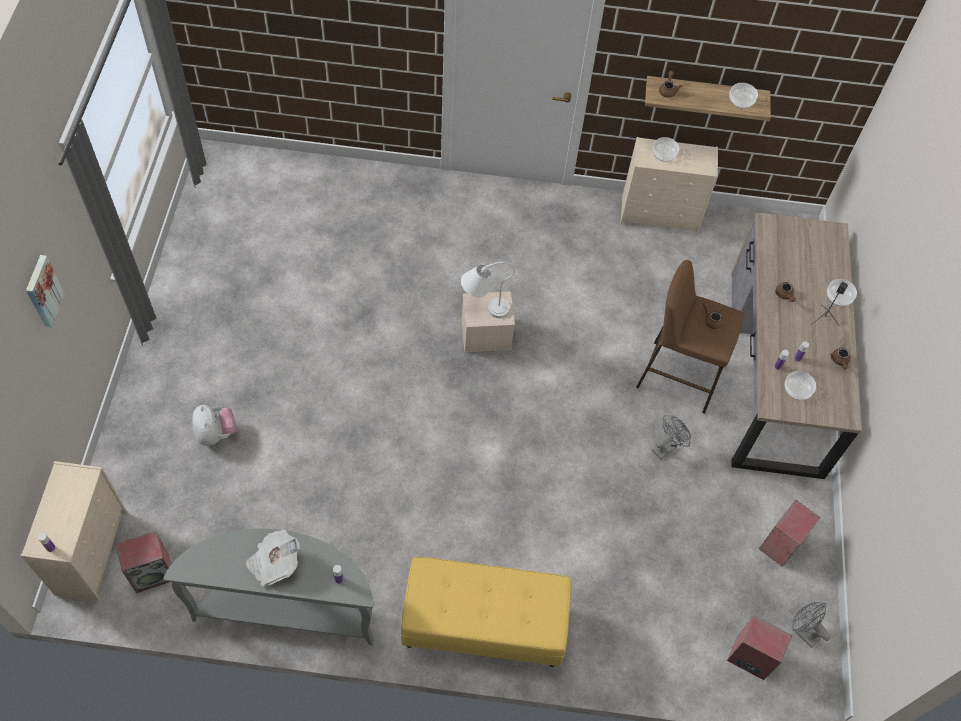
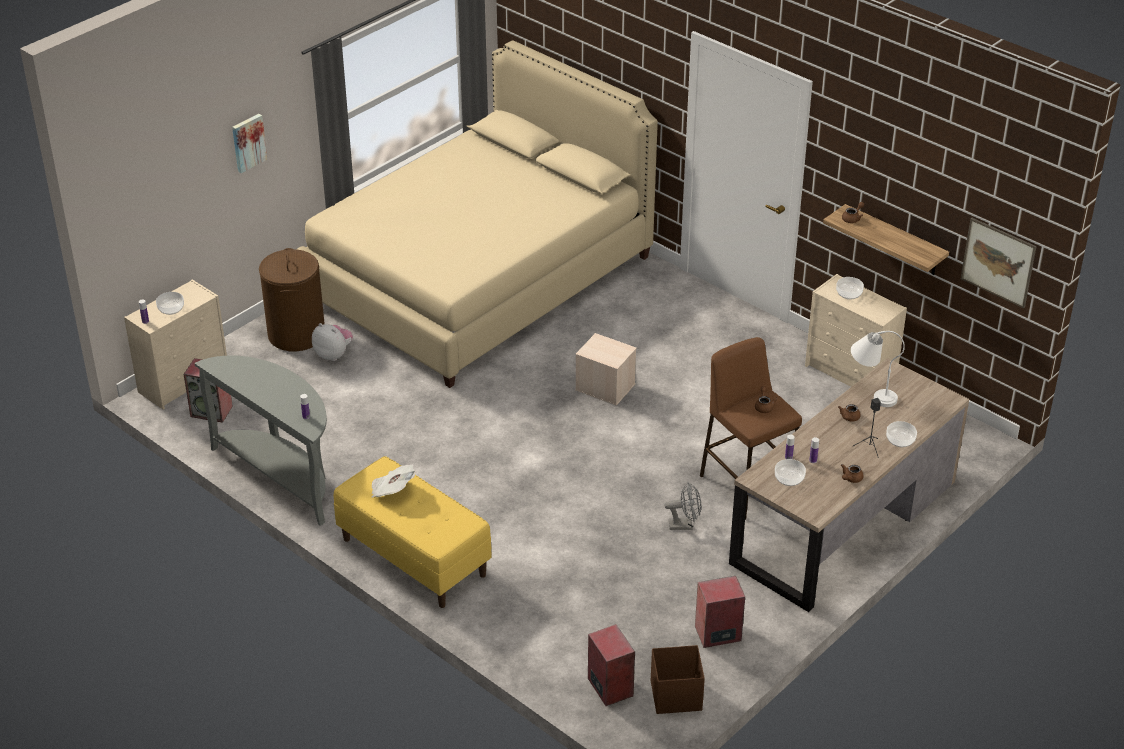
camera: 40 degrees right, 20 degrees down
(158, 429) = (296, 334): none -> brown laundry basket
(216, 433) = (333, 354): plush toy -> plush toy turned 75 degrees counterclockwise
(274, 563) = (272, 388): newspaper -> newspaper (392, 490)
(276, 269) = (478, 278): none -> beige bed
(483, 308) = (602, 348): white table lamp -> white table lamp (870, 393)
(741, 101) = (912, 248): bowl -> bowl (170, 309)
(802, 631) = (675, 696): grey fan -> brown storage box
(827, 87) = (998, 262): none -> picture

